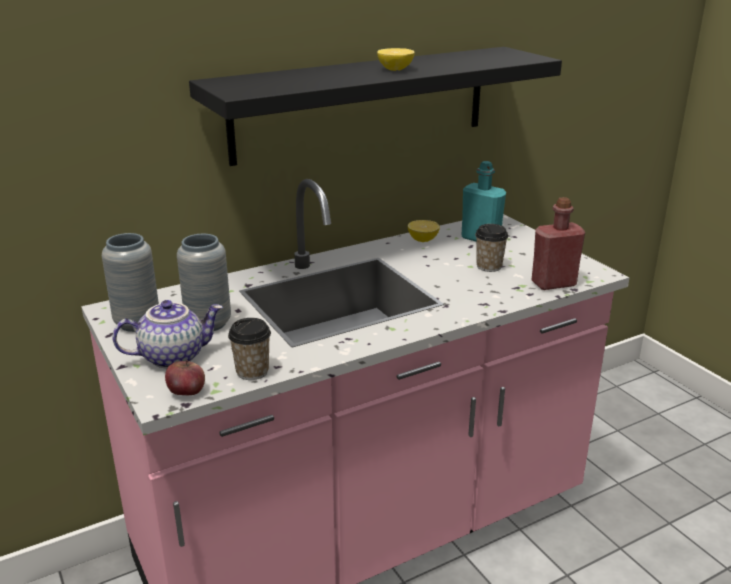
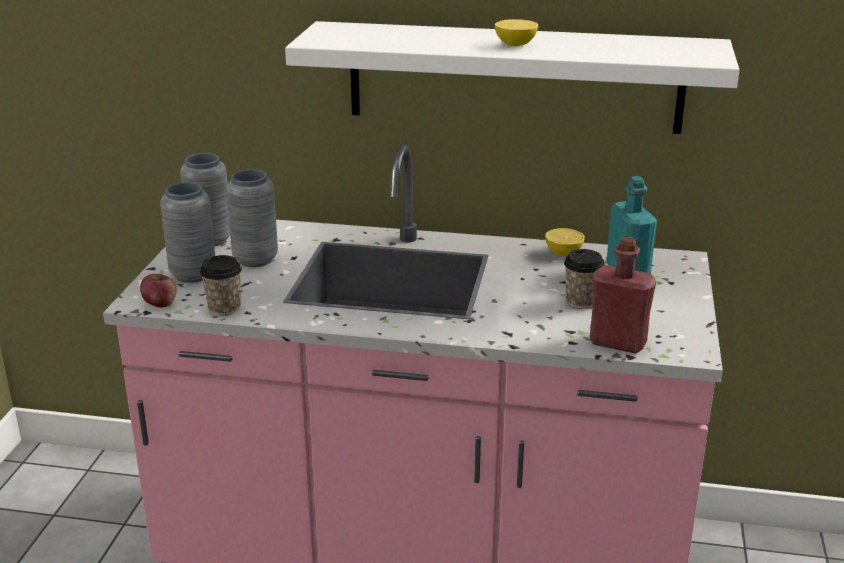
camera: 40 degrees right, 0 degrees up
(173, 356) = (193, 275): teapot -> grey vase
(362, 103) = (514, 77): black shelf -> white shelf

